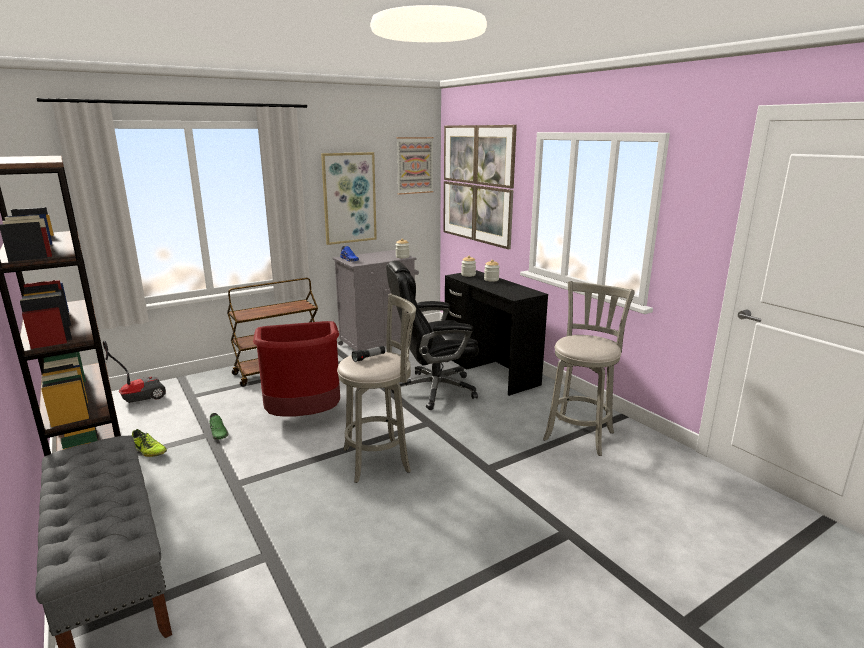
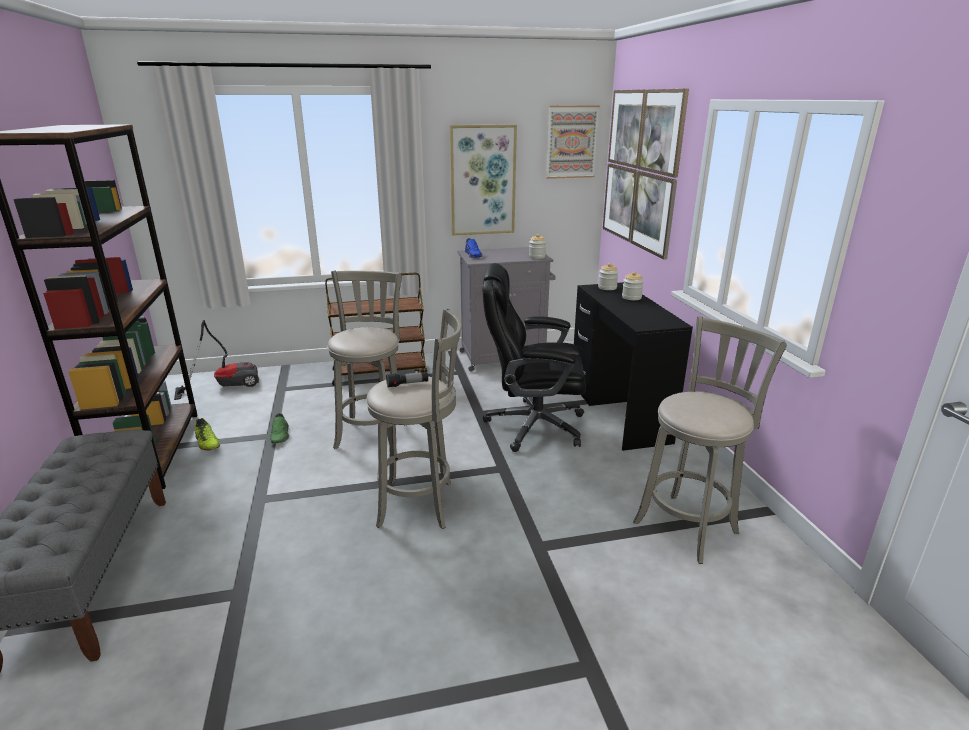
camera: 20 degrees right, 5 degrees up
(304, 417) = (373, 433): red trash can -> grey stool

